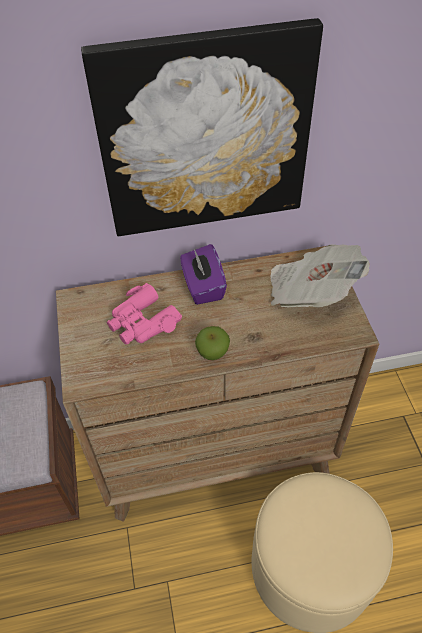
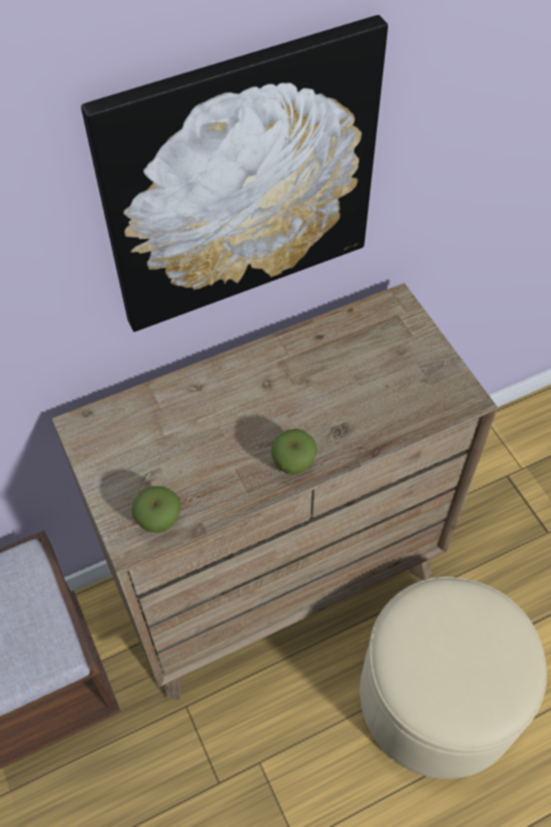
camera: 15 degrees left, 5 degrees up
(104, 373) = (159, 520): none -> apple
(142, 322) = (187, 440): pink binoculars -> none
(203, 287) = (252, 374): purple tissue box -> none
(310, 292) = (395, 354): newspaper -> none

